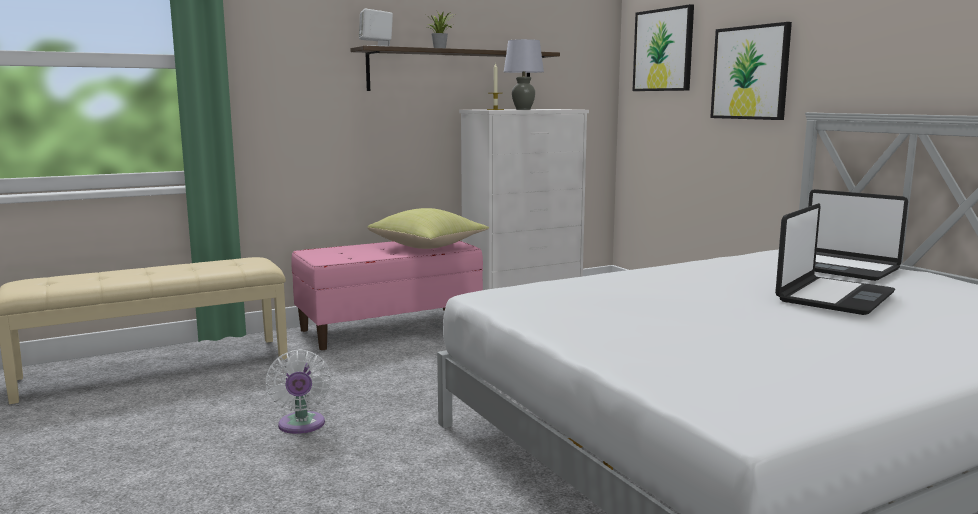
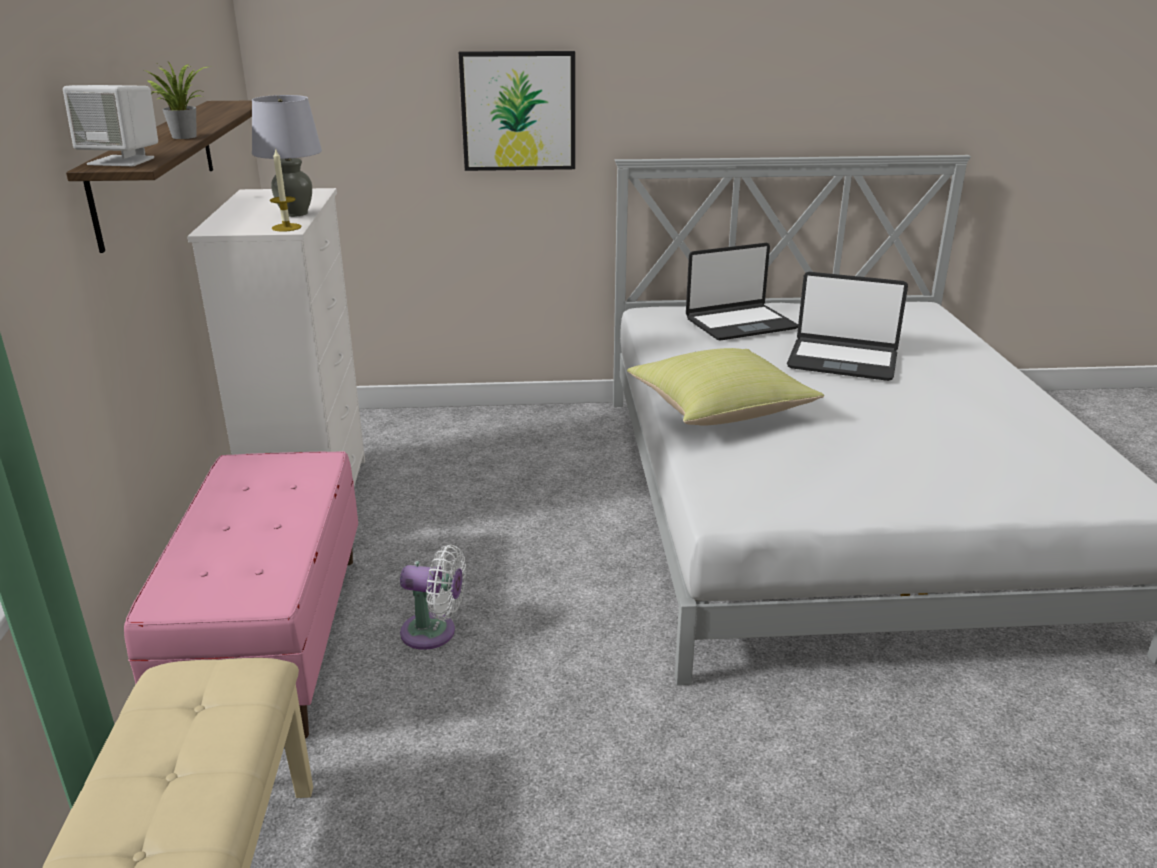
camera: 65 degrees left, 15 degrees up
(301, 426) = (614, 815): white fan -> white fan (434, 633)
(429, 247) = (284, 486): yellow pillow -> yellow pillow (720, 411)
(663, 50) = (351, 74): picture -> none
(833, 297) = (842, 361): laptop -> laptop turned 135 degrees clockwise

